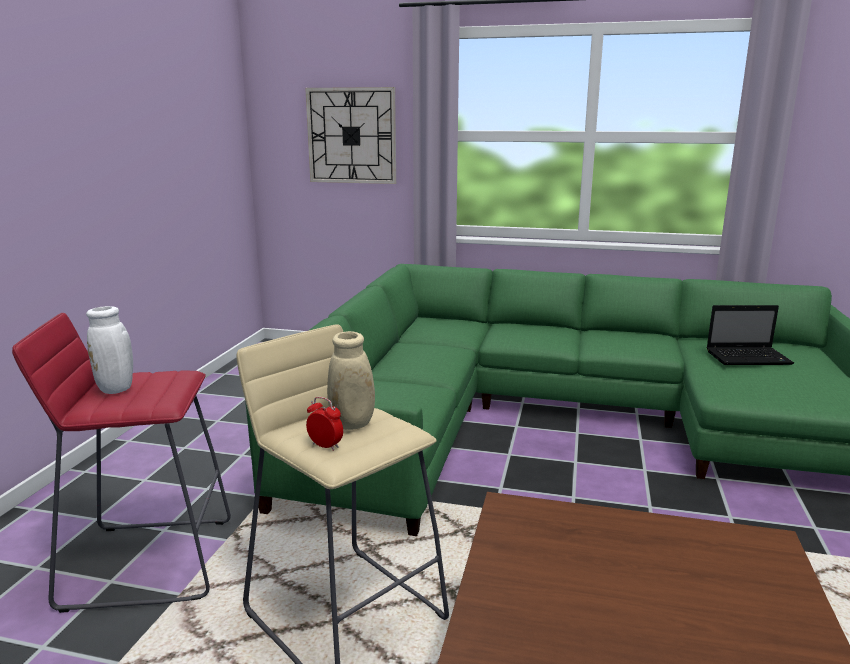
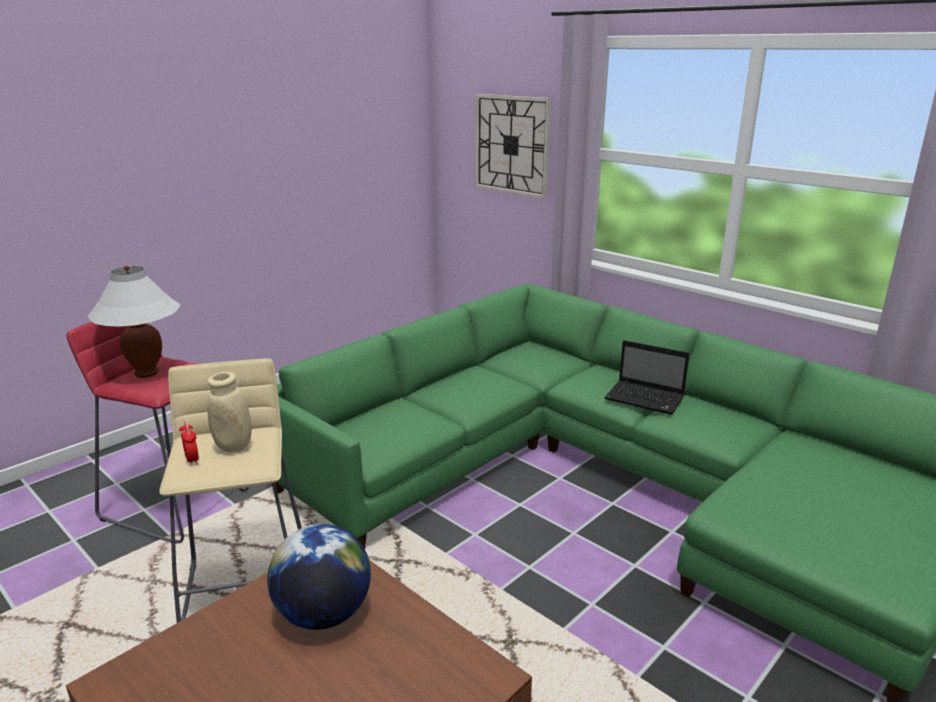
camera: 30 degrees right, 5 degrees up
(117, 391) = (146, 373): white vase -> white table lamp
(579, 554) = (323, 614): none -> globe
(749, 357) = (821, 477): laptop -> laptop (646, 399)

